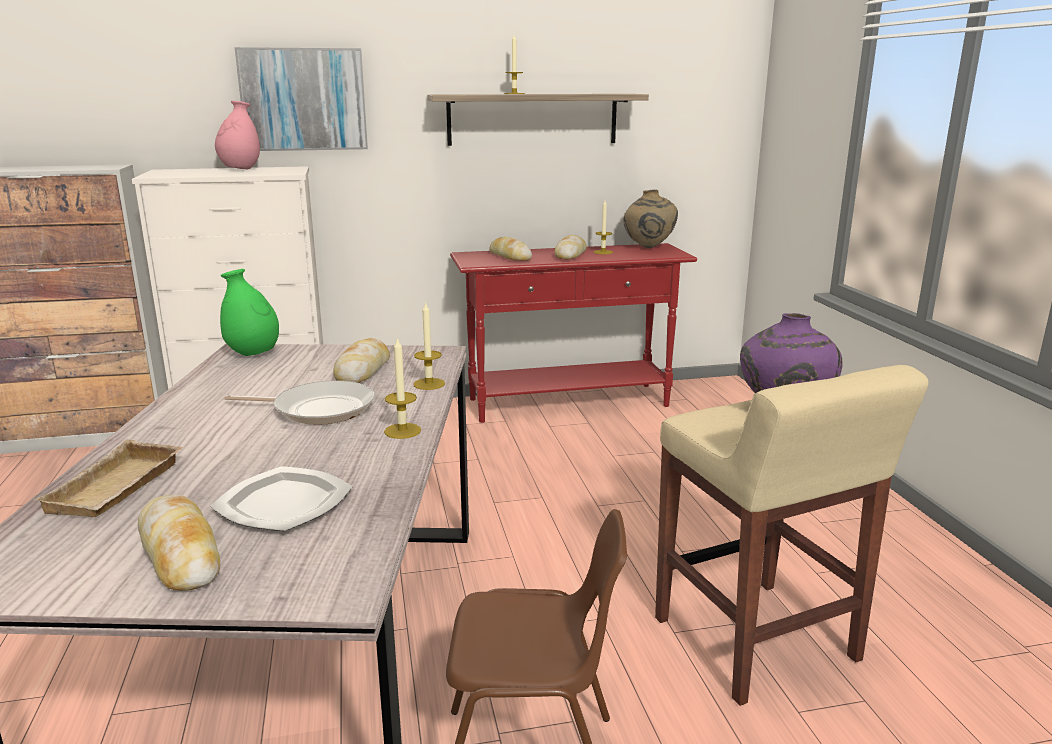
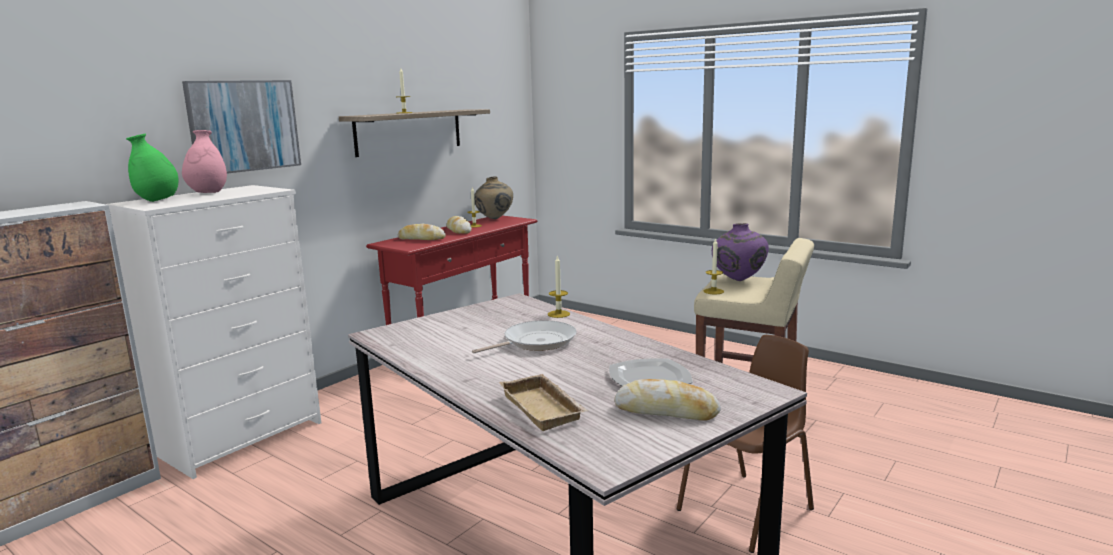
camera: 40 degrees left, 5 degrees down
(253, 354) = (393, 332): green vase -> green vase (157, 200)
(363, 370) = (499, 319): bread -> none
(402, 431) = (611, 335): candle -> candle (713, 291)

